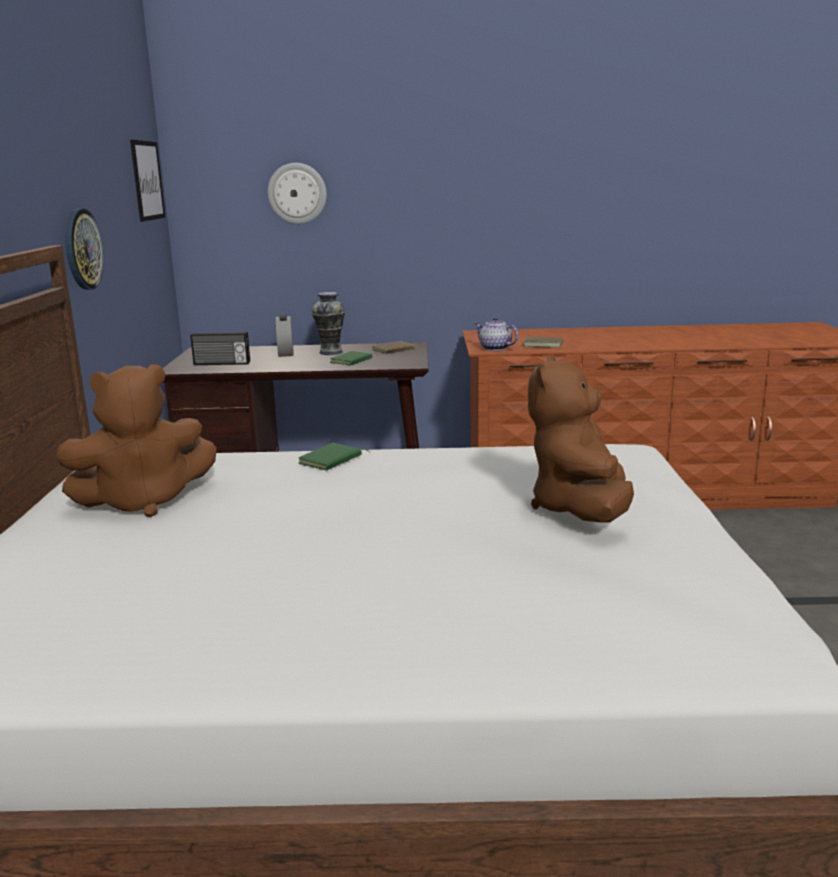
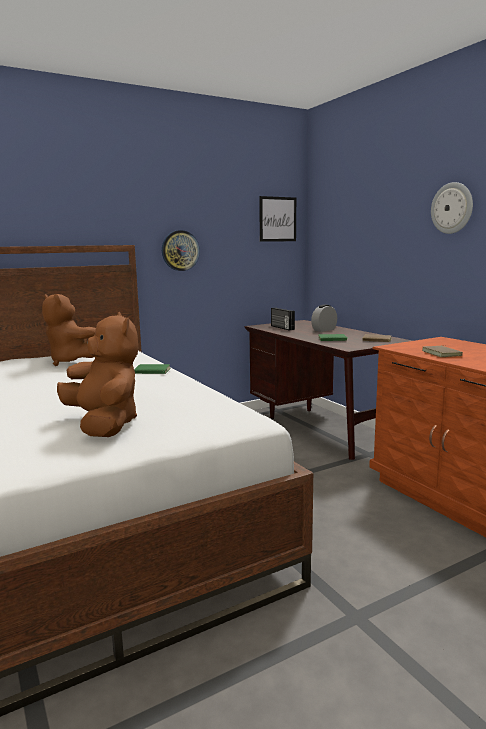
camera: 60 degrees right, 5 degrees down
(297, 193) = (359, 226): wall clock -> wall clock (452, 208)
(331, 352) = (344, 334): vase -> none
(495, 348) = (400, 348): teapot -> none
(580, 510) = (104, 424): brown plush toy -> brown plush toy turned 75 degrees clockwise

